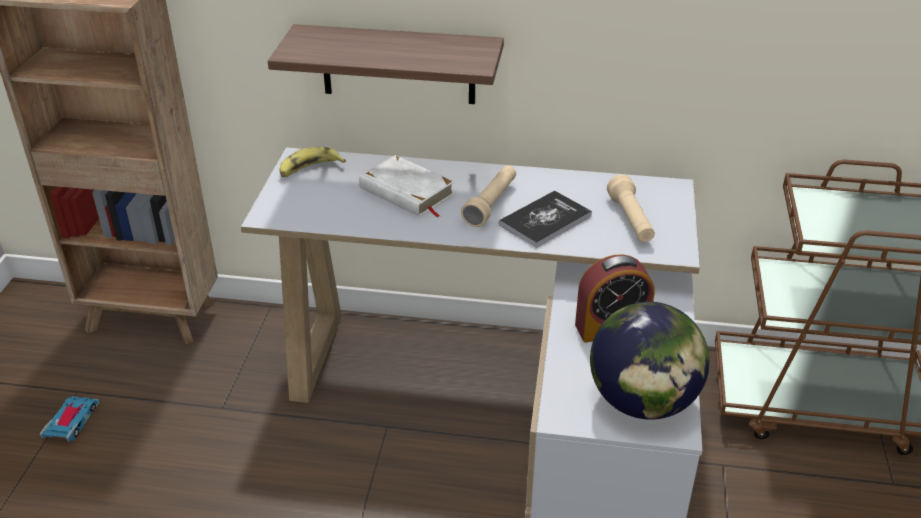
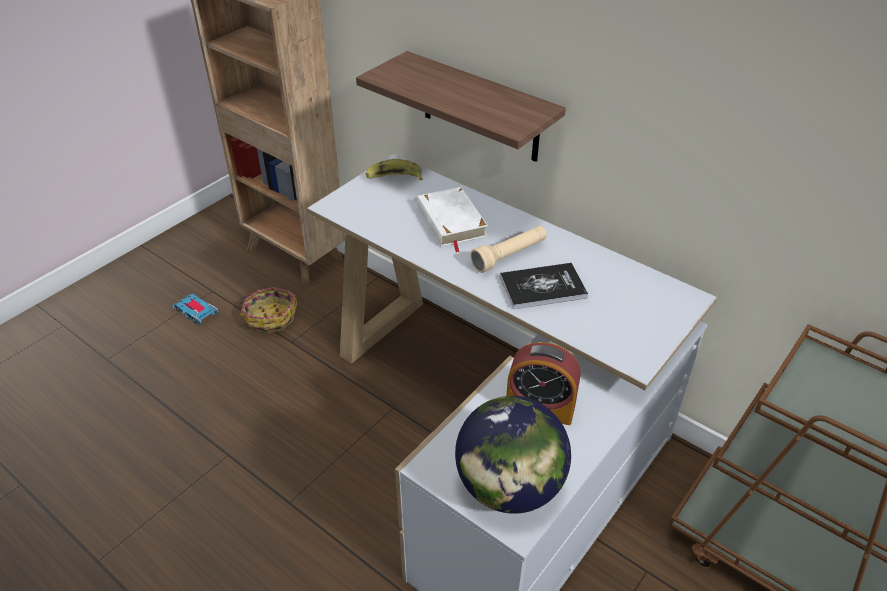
camera: 30 degrees right, 5 degrees up
(72, 421) = (195, 311): toy car -> toy car turned 90 degrees counterclockwise
(174, 392) = (270, 317): none -> basket
(631, 220) = (620, 315): beige flashlight -> none

